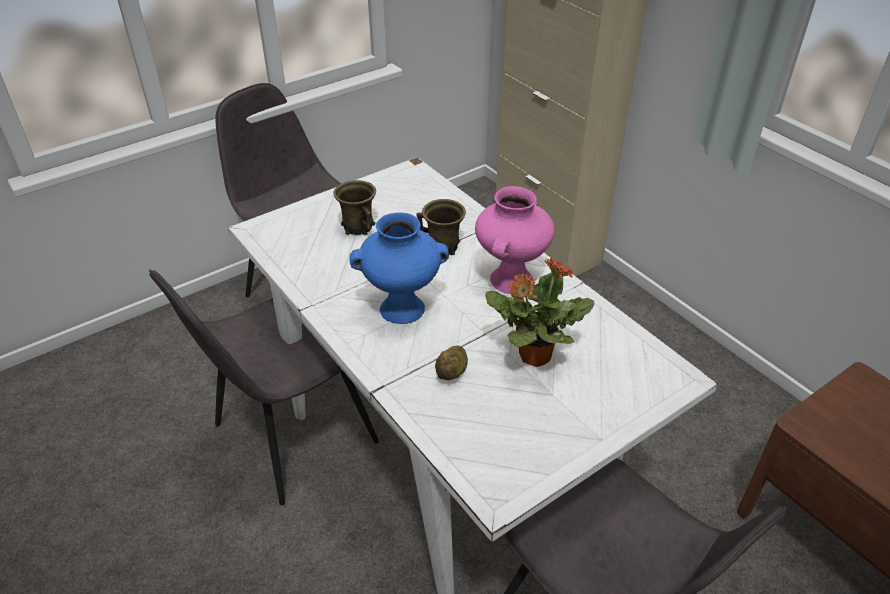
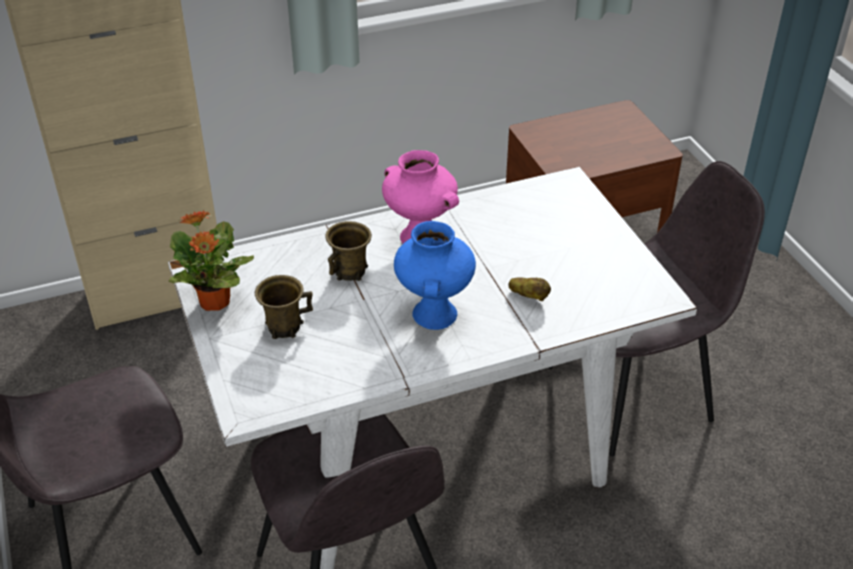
camera: 75 degrees left, 0 degrees up
(533, 355) = (523, 247): potted plant -> potted plant (215, 302)

